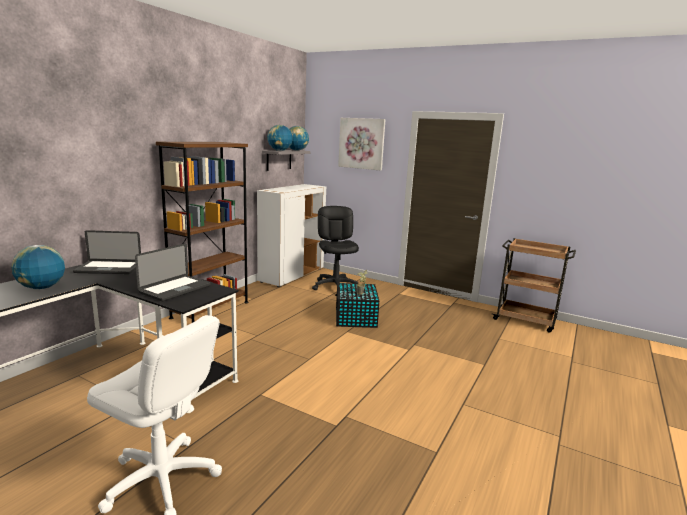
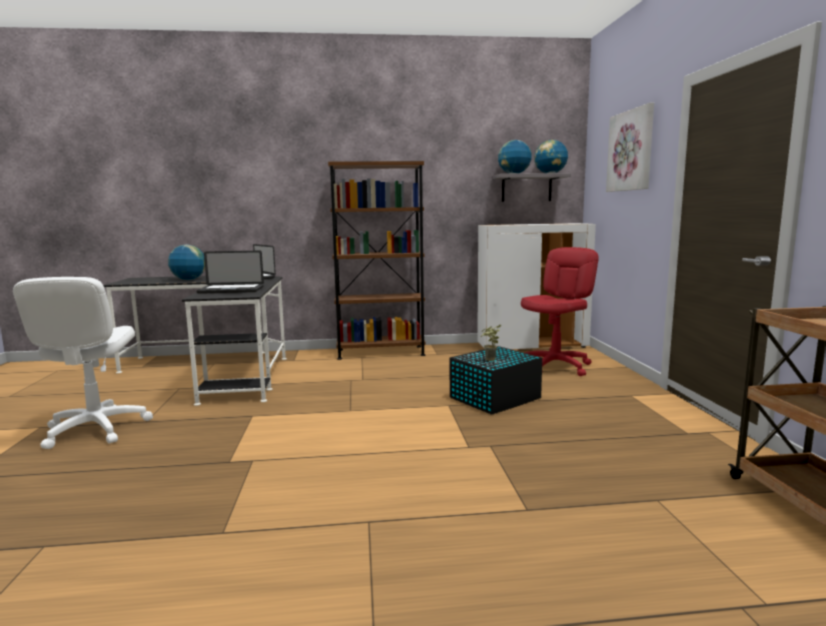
camera: 55 degrees right, 5 degrees down
(335, 286) = (555, 366): black office chair -> red office chair

